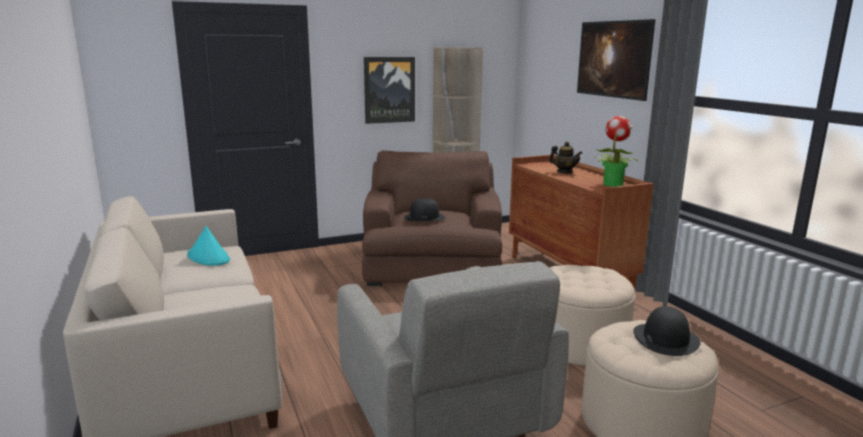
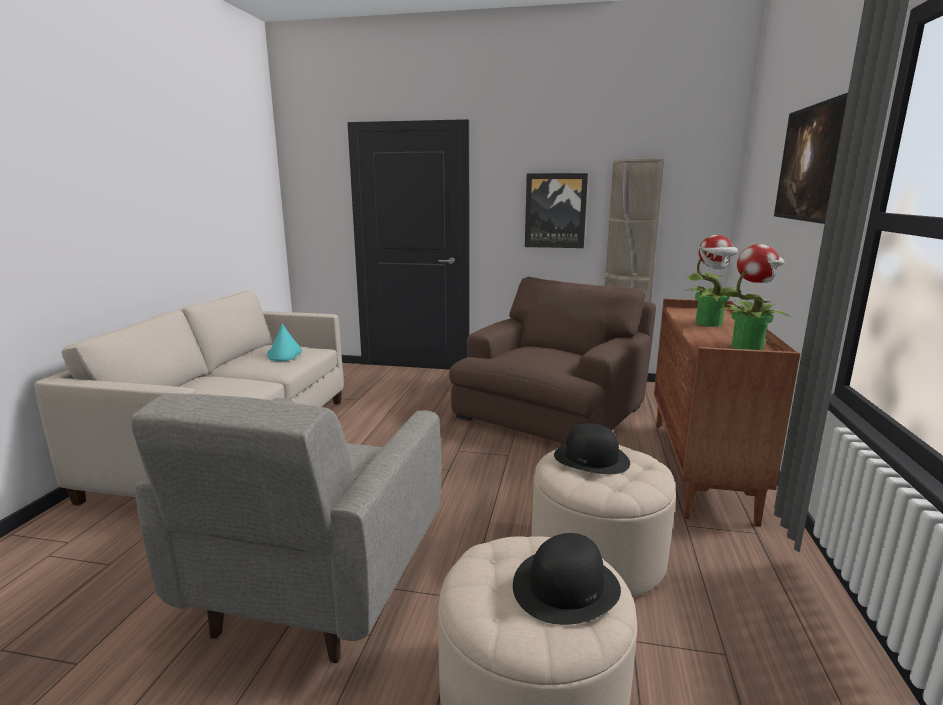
camera: 35 degrees right, 0 degrees up
(424, 217) = (527, 354): black hat -> black hat (591, 458)
(564, 172) = (709, 323): teapot -> potted plant

